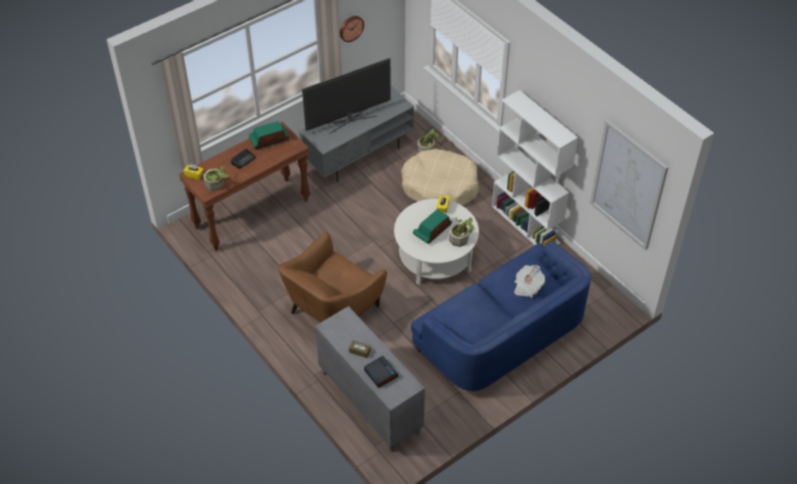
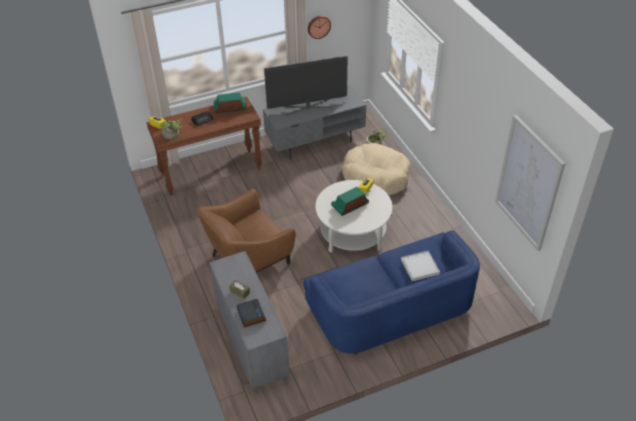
camera: 15 degrees right, 5 degrees down
(461, 238) = (373, 216): potted plant -> none
(526, 225) = (442, 220): white bookcase -> none
(527, 286) = (420, 267): newspaper -> white tray

